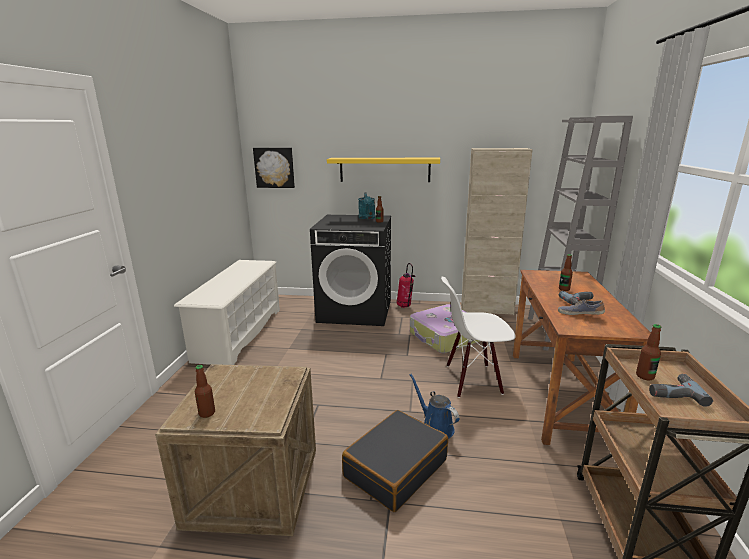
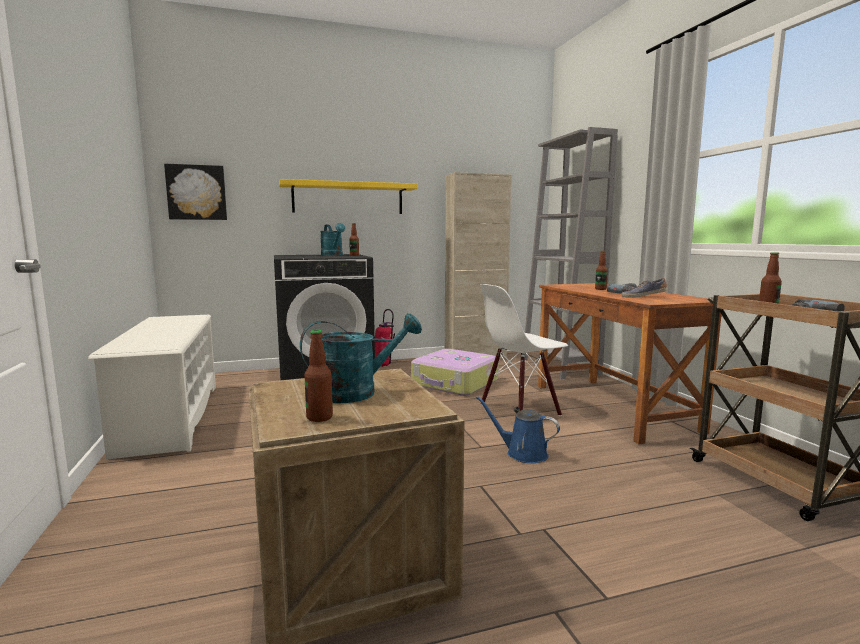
camera: 25 degrees left, 10 degrees down
(252, 390) = (358, 392): none -> turquoise watering can
(395, 468) = (517, 497): black suitcase -> none

